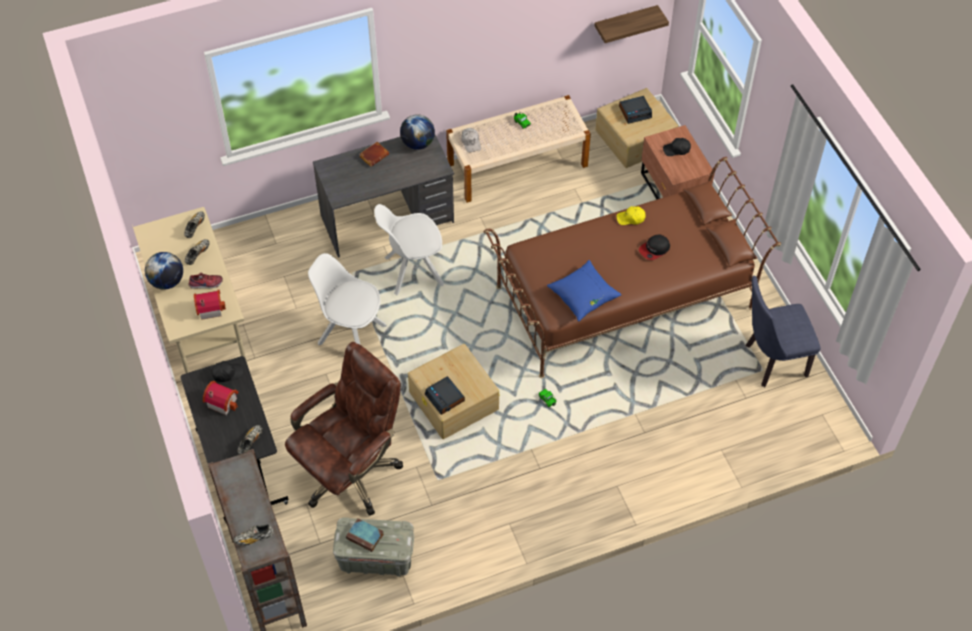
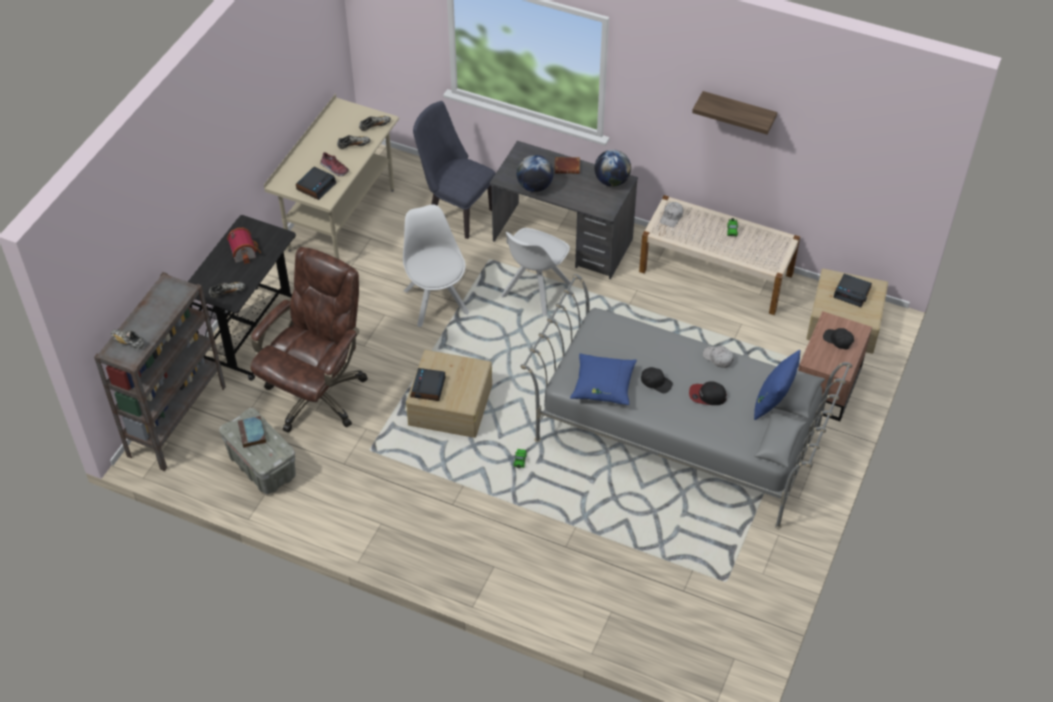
camera: 45 degrees right, 5 degrees down
(167, 281) = (312, 149): globe -> globe (535, 186)
(209, 308) = (316, 186): toy house -> alarm clock
(227, 373) = (270, 236): black cap -> black cap (656, 382)
(350, 473) = (316, 395): brown office chair -> brown office chair turned 60 degrees counterclockwise
(412, 271) = (535, 291): white chair -> white chair turned 90 degrees counterclockwise
(623, 297) = (677, 434): brown bed -> grey bed
(625, 23) = (876, 191): shelf -> shelf (738, 113)
(631, 218) = (718, 358): yellow cap -> white cap
(697, 221) = (773, 402): none -> blue pillow
(770, 362) = (741, 581): blue chair -> blue chair (456, 213)

